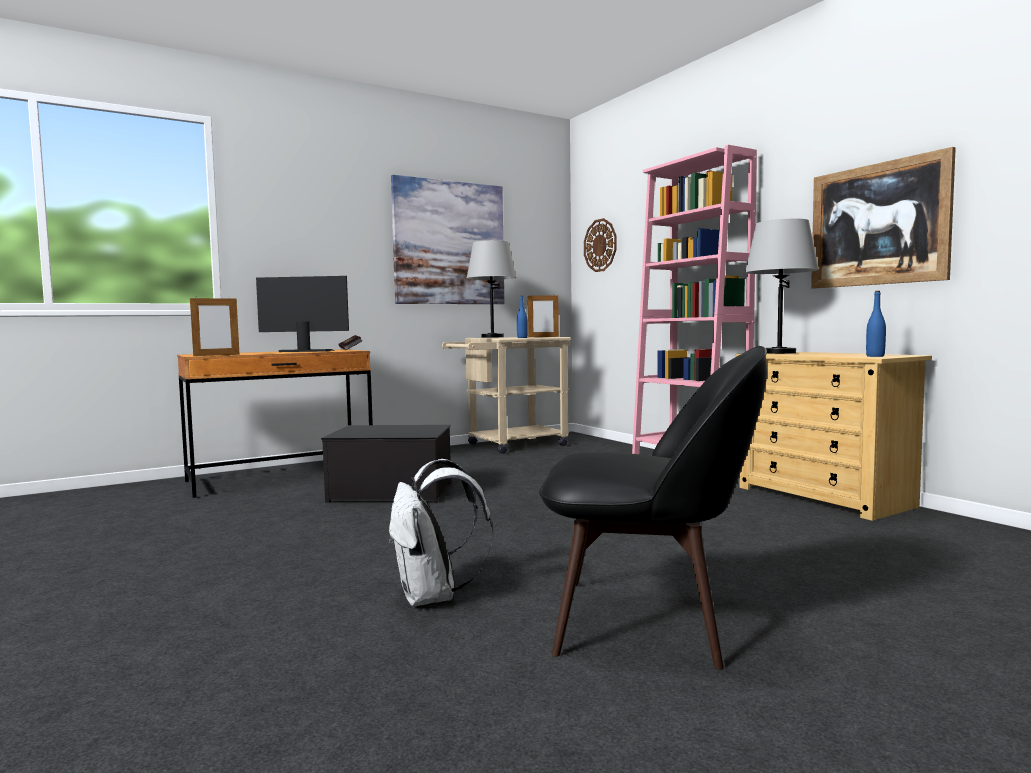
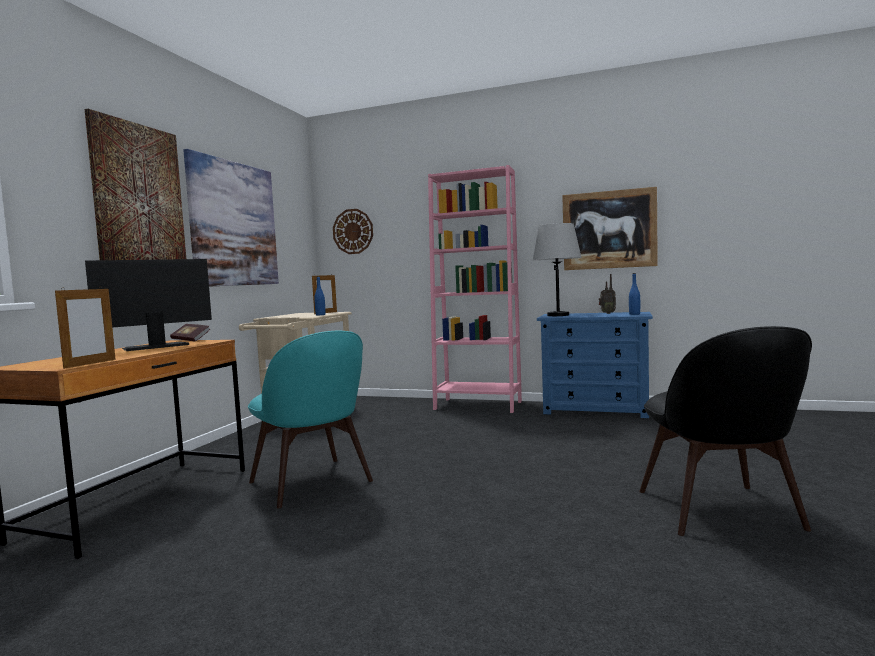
camera: 40 degrees left, 0 degrees up
(339, 227) = (139, 202): none -> picture
(390, 492) = (312, 483): storage box -> turquoise chair
(433, 597) = (587, 551): white backpack -> none
(492, 337) = (287, 316): grey table lamp -> none
(647, 621) = (720, 512): black chair -> black chair turned 120 degrees clockwise
(824, 497) = (596, 409): beige dresser -> blue dresser
(853, 354) = (607, 313): none -> radio

